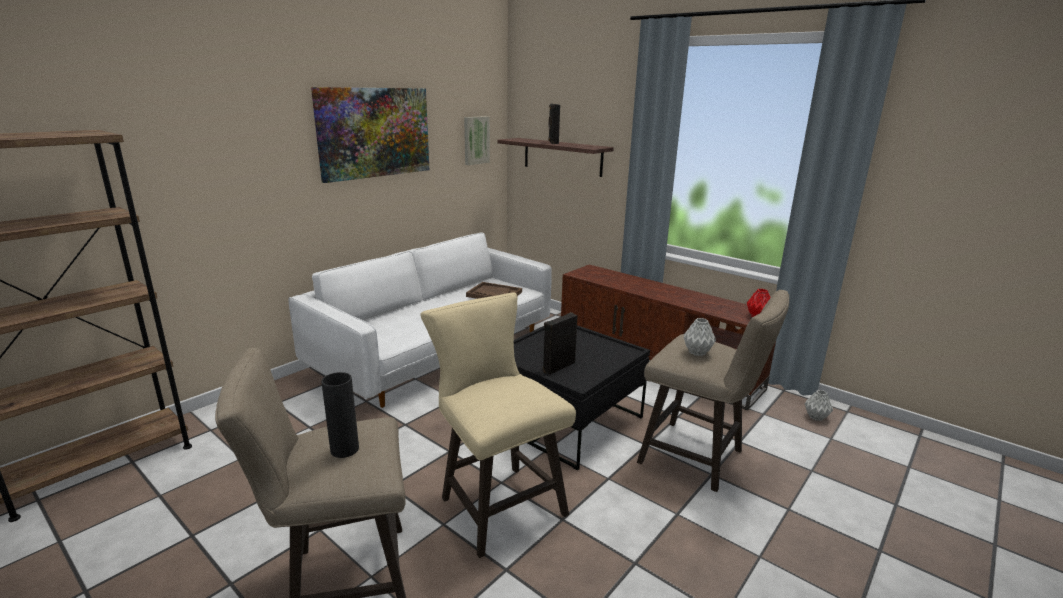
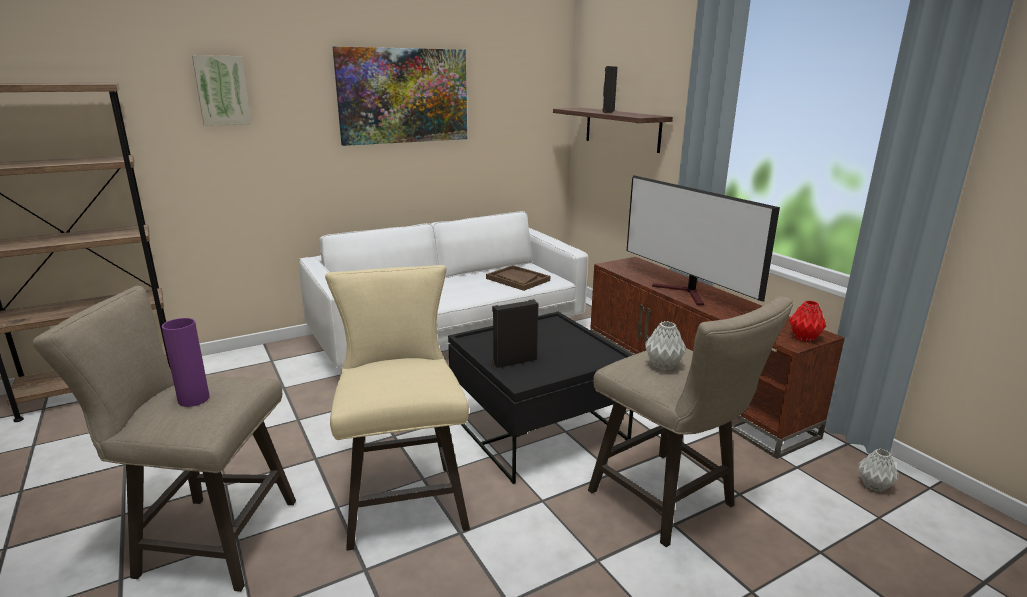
camera: 20 degrees right, 0 degrees up
(344, 449) = (194, 399): black vase -> purple vase
(475, 140) = (529, 109): picture -> picture (222, 90)
(652, 292) = (686, 293): none -> television

